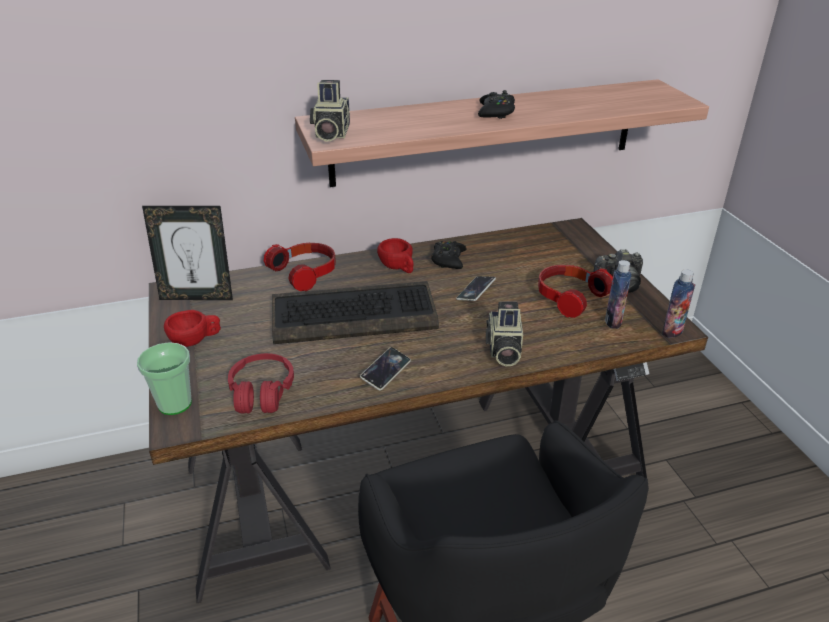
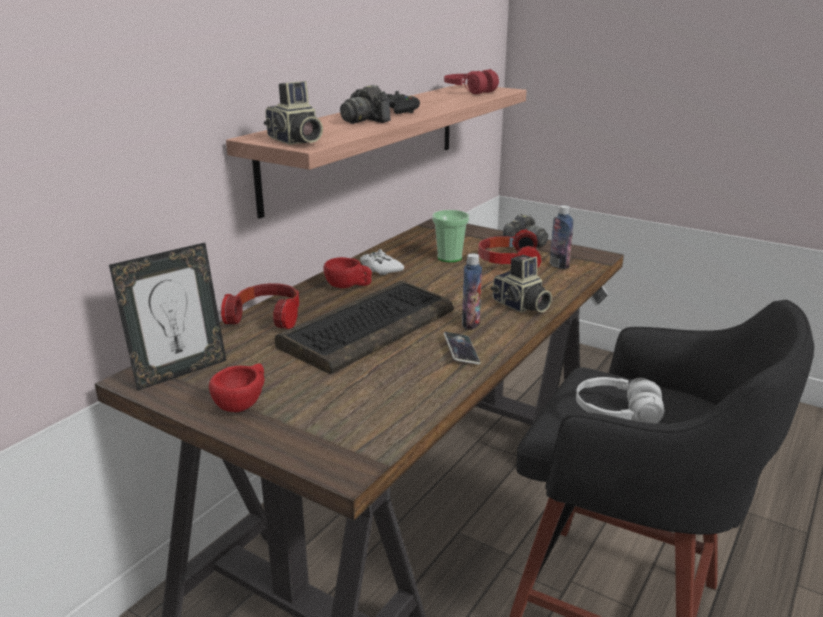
camera: 40 degrees left, 10 degrees down
(175, 404) = (313, 455): cup -> cup (449, 258)
(262, 392) = (384, 409): red headphones -> red headphones (469, 91)
(438, 119) = (364, 120): none -> camera
(448, 260) = (380, 269): black game controller -> white game controller
(461, 496) = (617, 413): none -> white headphones
(476, 291) = (437, 280): phone -> none
(672, 331) = (601, 258): bottle -> bottle (470, 323)

